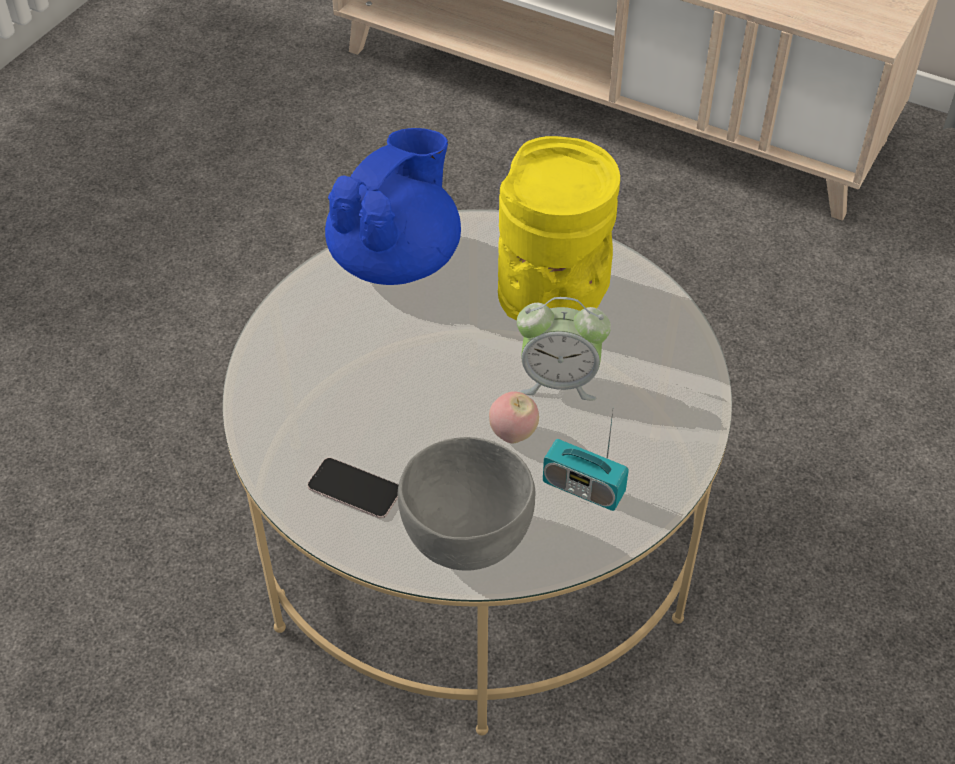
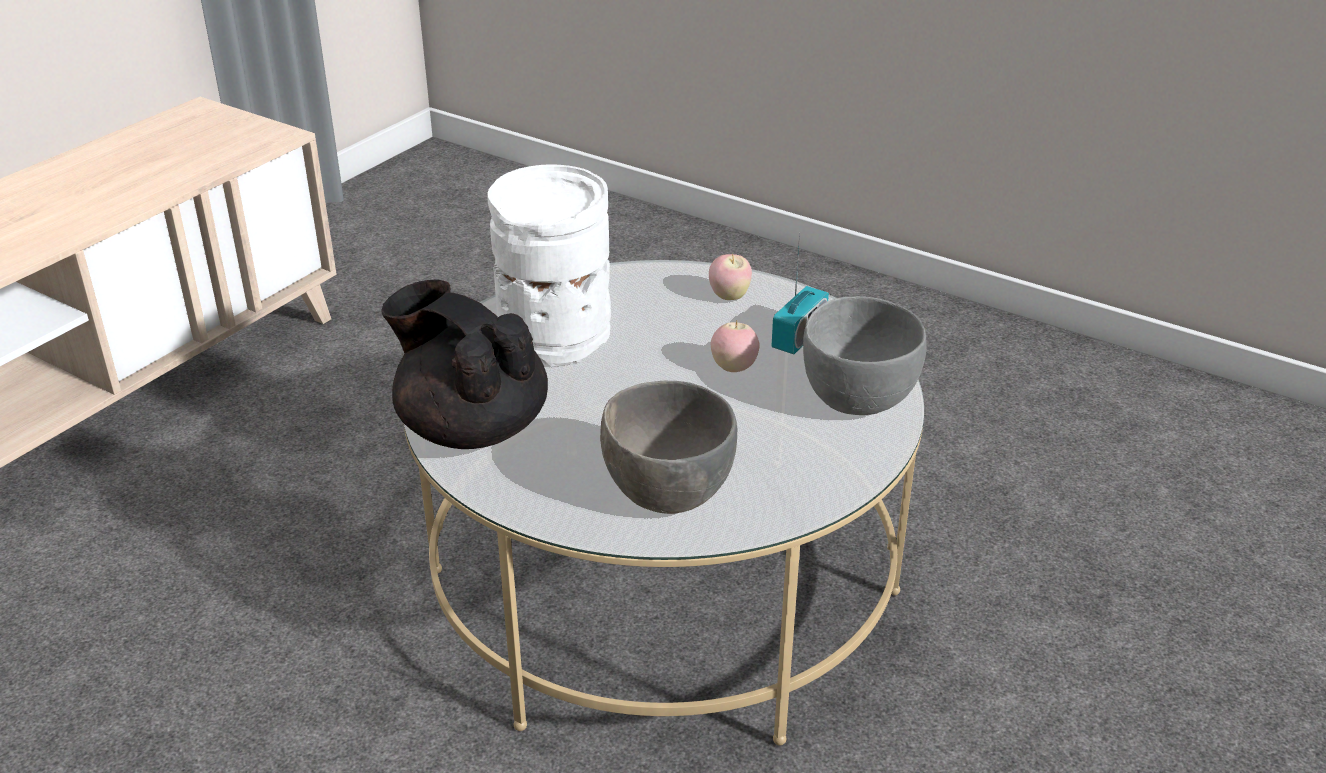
camera: 85 degrees left, 15 degrees down
(308, 395) = (667, 492): none -> grey bowl
(354, 489) = (799, 462): phone -> none
(396, 259) = (472, 427): blue teapot -> black teapot
(554, 296) = (556, 335): yellow vase -> white vase
(559, 380) = (670, 339): alarm clock -> none
(656, 425) = (729, 296): none -> apple

